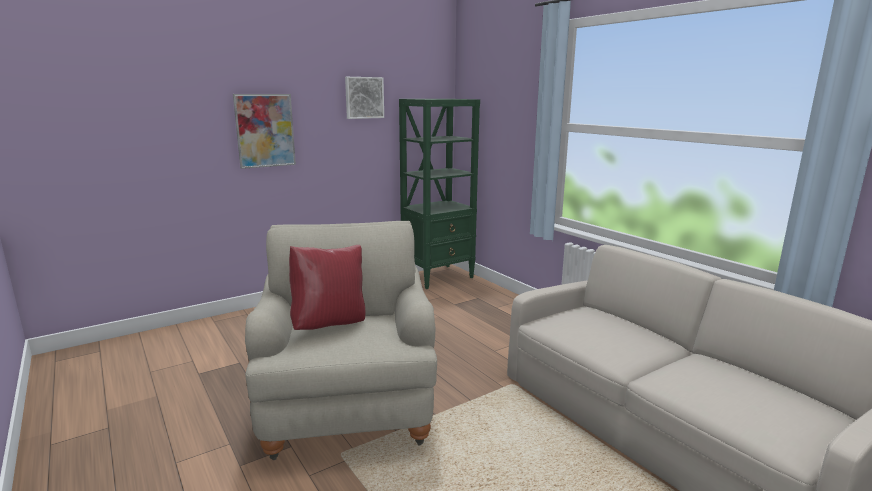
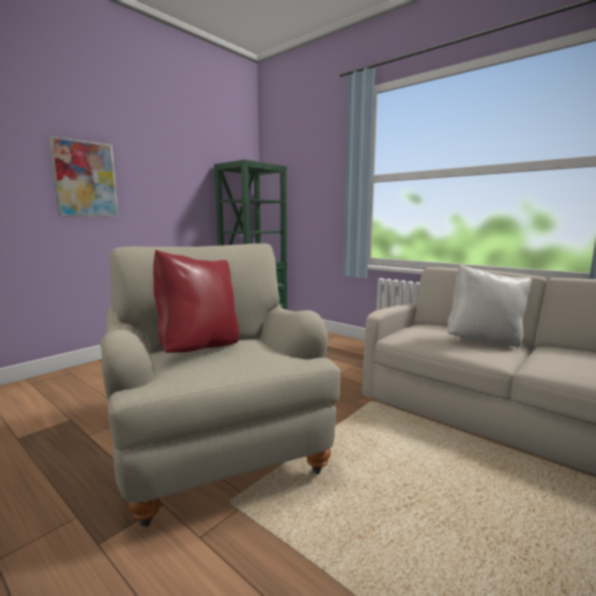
camera: 15 degrees left, 5 degrees down
(364, 97) = (183, 159): picture -> none
(630, 341) = (484, 342): none -> white pillow

